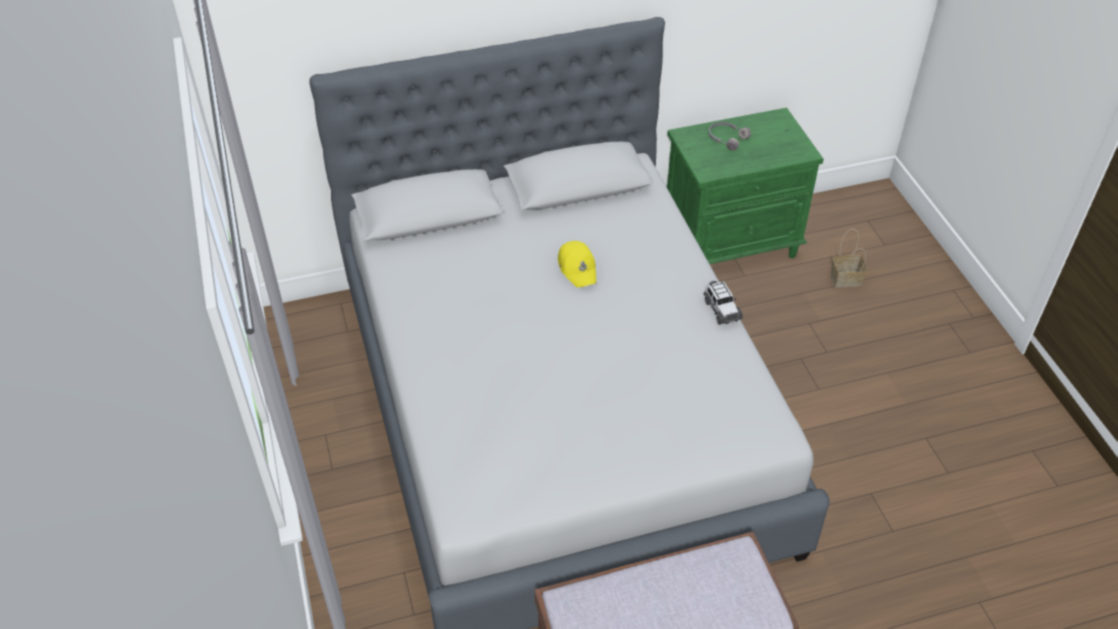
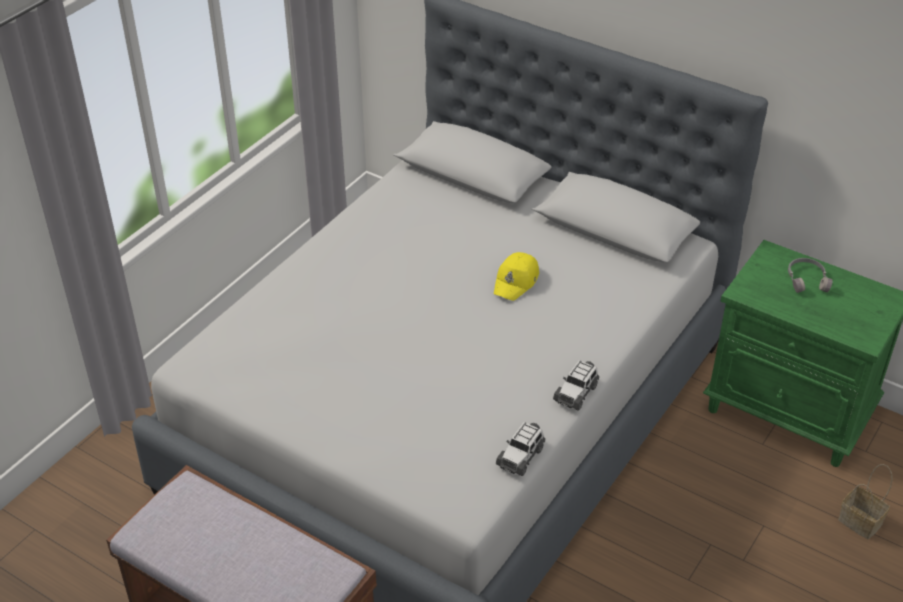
camera: 50 degrees right, 5 degrees down
(754, 375) = (521, 456): none -> toy car

